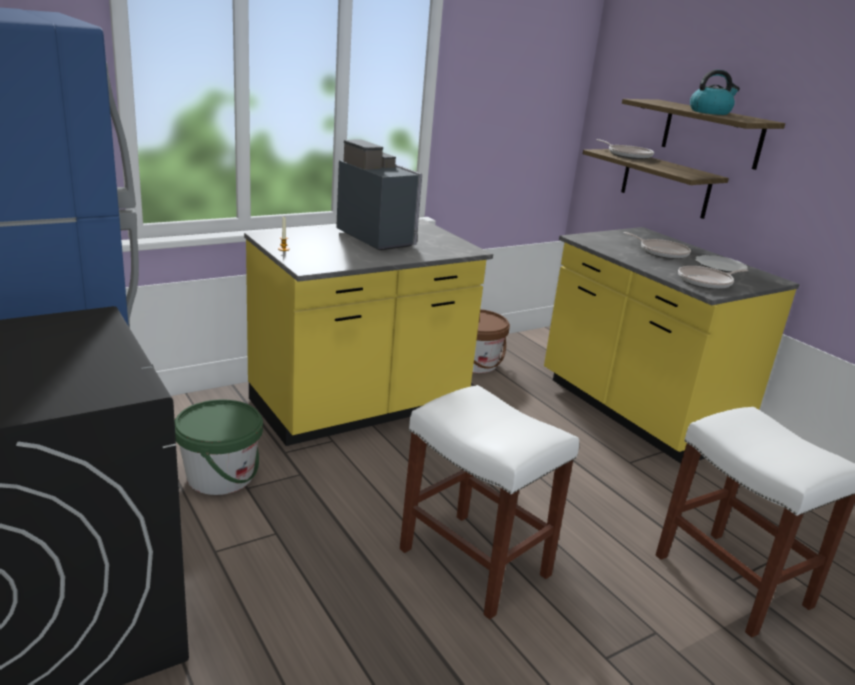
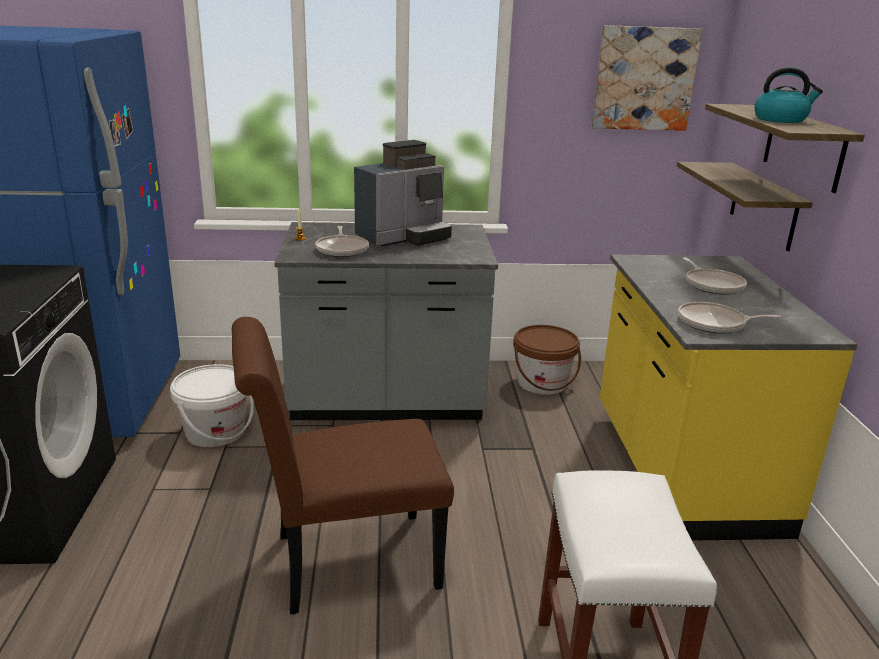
camera: 30 degrees right, 0 degrees up
(220, 476) = (215, 432): green bucket -> white bucket
(360, 407) = (386, 401): yellow counter -> grey counter
(377, 237) = (404, 237): coffee machine -> coffee machine turned 60 degrees clockwise
(472, 561) = (344, 563): white stool -> brown chair
(539, 75) = (644, 78): none -> picture
(627, 155) = (723, 170): frying pan -> frying pan (342, 249)
(721, 266) = (770, 310): plate -> none

